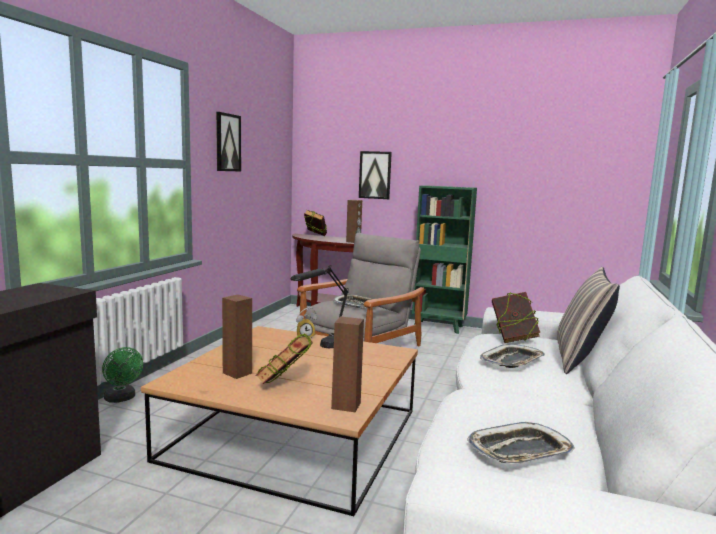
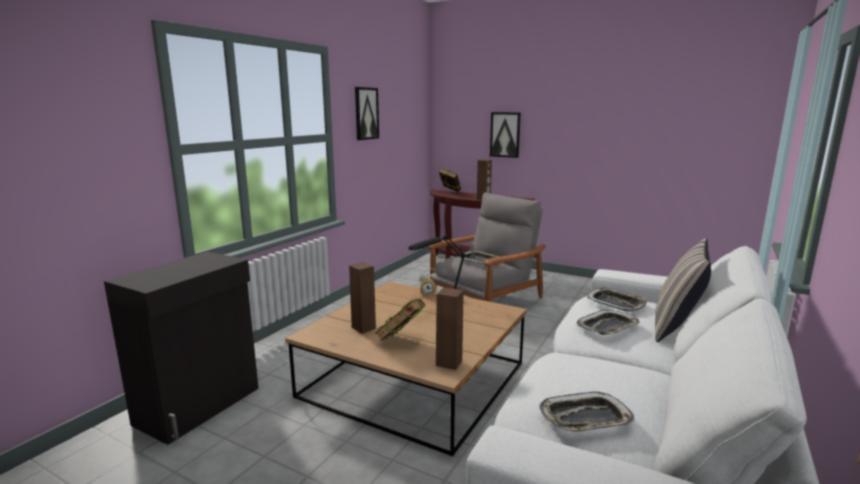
camera: 10 degrees right, 5 degrees up
(122, 399) = (278, 340): green fan -> none
(439, 327) = (564, 279): green bookcase -> none
(513, 339) = (616, 303): book -> tray

